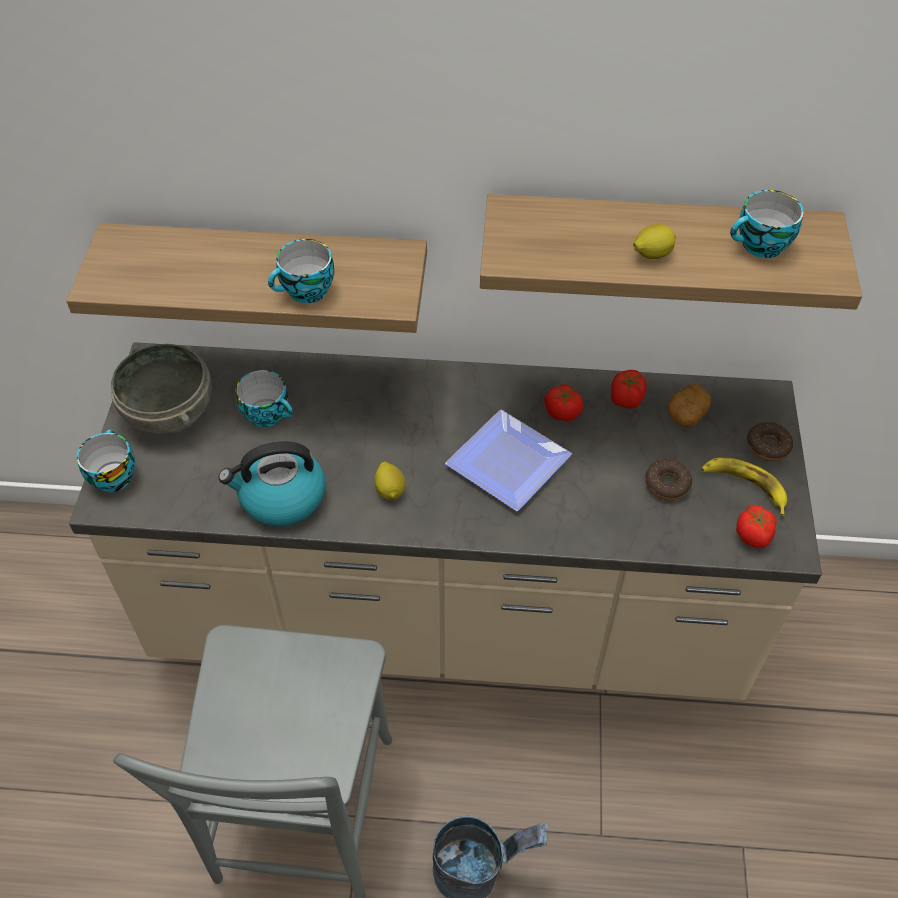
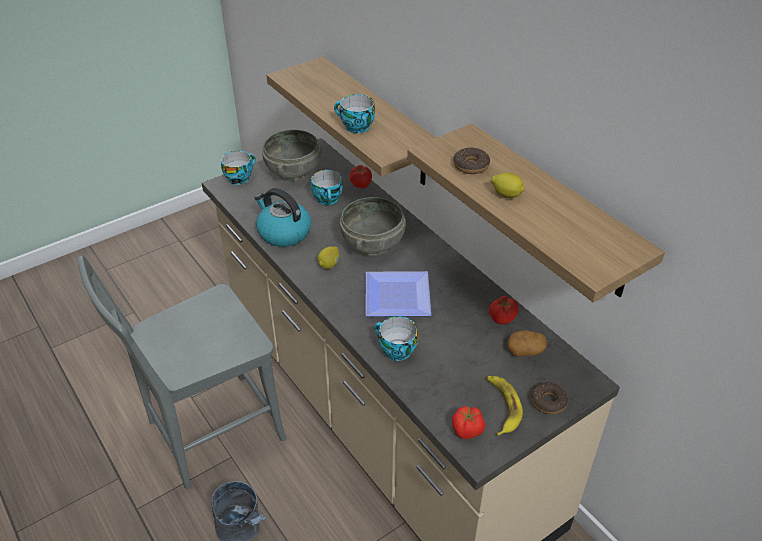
camera: 50 degrees right, 10 degrees down
(399, 426) = (373, 244): none -> grey bowl
(562, 412) = (458, 298): tomato -> tomato (361, 184)
(667, 484) = (460, 370): donut -> donut (471, 166)
(760, 246) = (576, 231): cup -> cup (395, 350)

